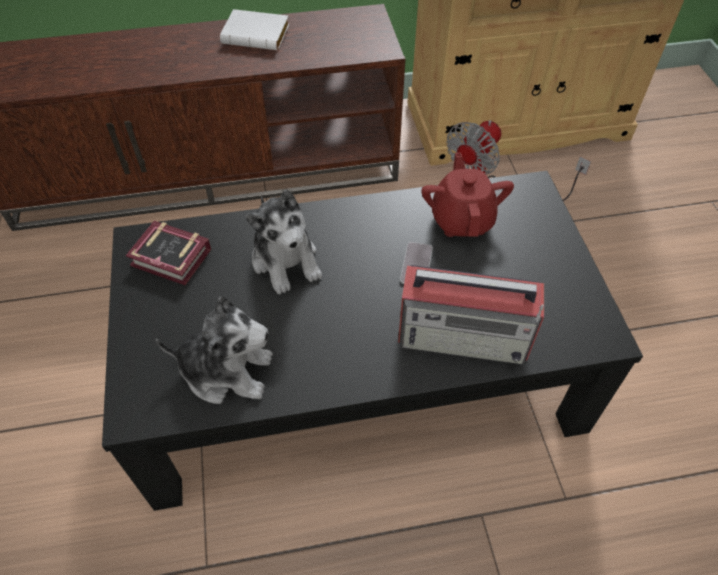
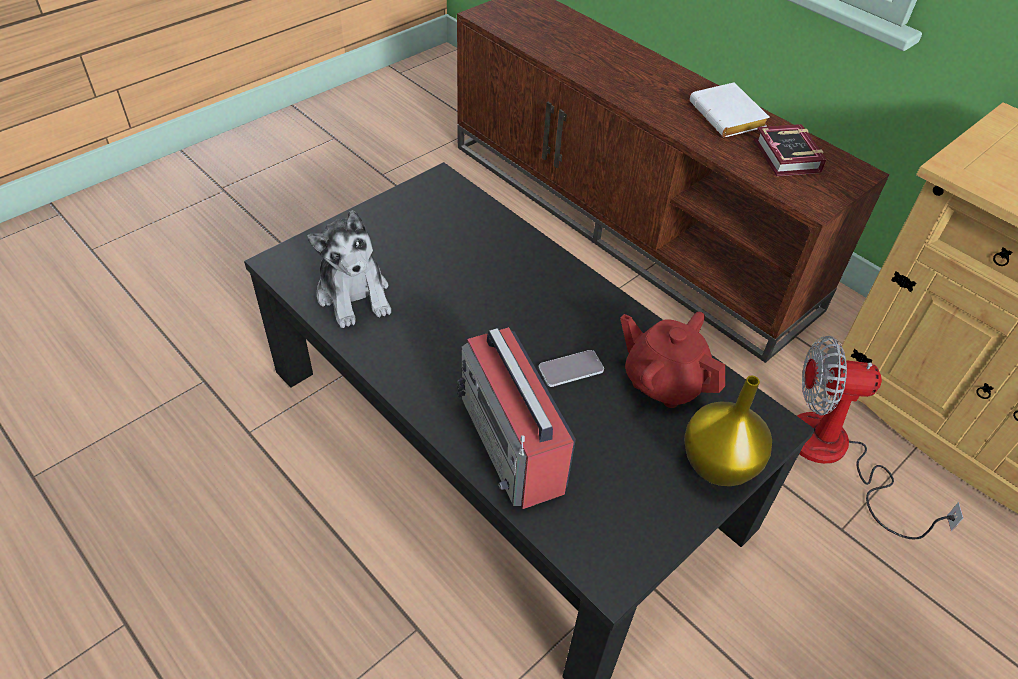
camera: 55 degrees right, 5 degrees down
(173, 260) = (439, 209): book -> book (786, 158)
(286, 260) = (496, 276): plush toy -> none
(462, 220) = (663, 381): red teapot -> red teapot turned 105 degrees counterclockwise
(549, 233) = (717, 466): none -> yellow vase

